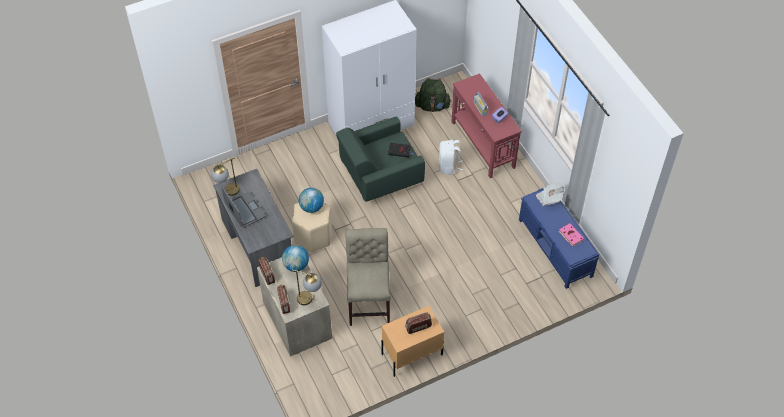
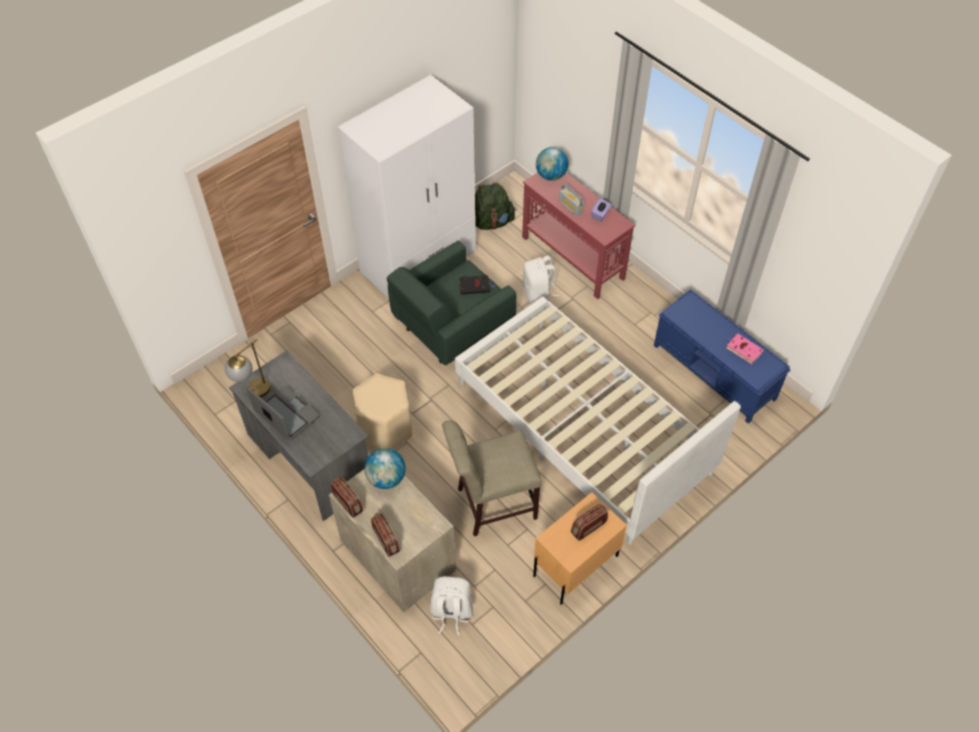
camera: 15 degrees left, 0 degrees up
(310, 300) = (423, 525): table lamp -> none
(311, 207) = (379, 389): globe -> globe (551, 175)
(320, 364) = (451, 612): none -> white backpack
(369, 302) = (492, 504): beige chair -> beige chair turned 90 degrees counterclockwise
(448, 265) = (582, 427): none -> white bed
(549, 198) = (697, 306): newspaper -> none

